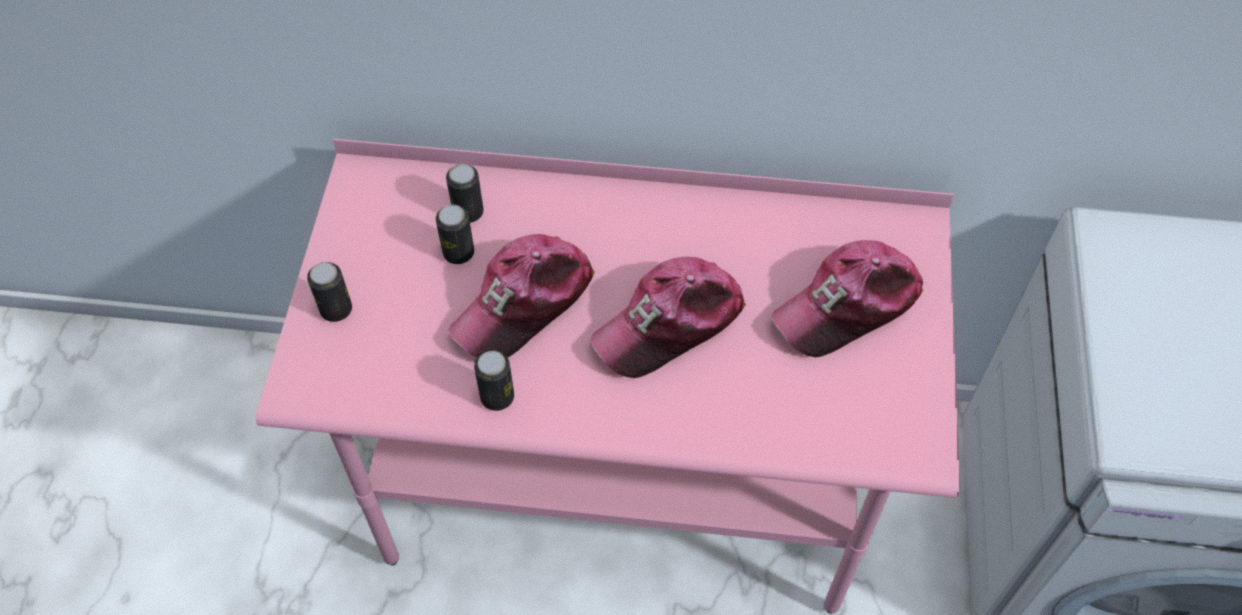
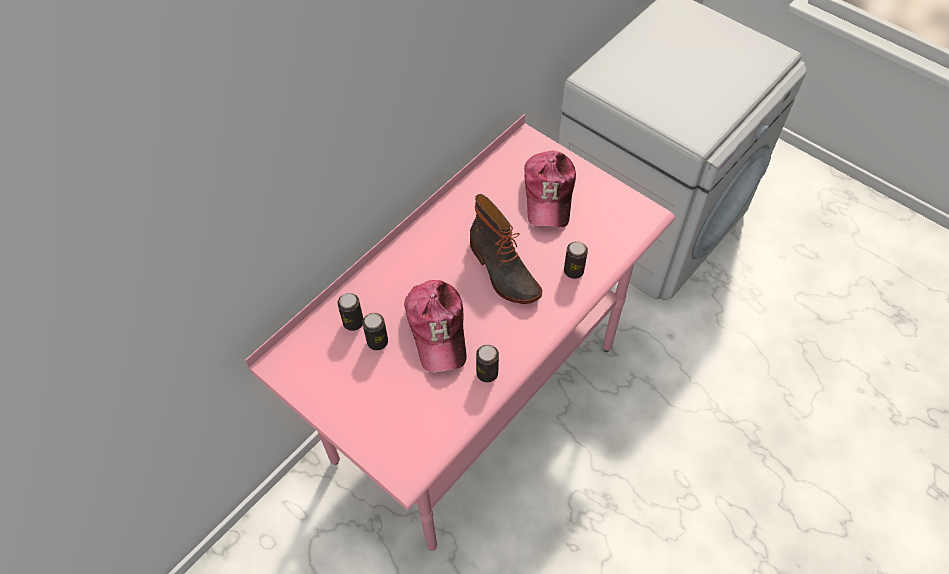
camera: 55 degrees left, 0 degrees up
(336, 309) = (365, 424): can -> can (573, 271)
(670, 324) = (502, 271): cap -> boot

